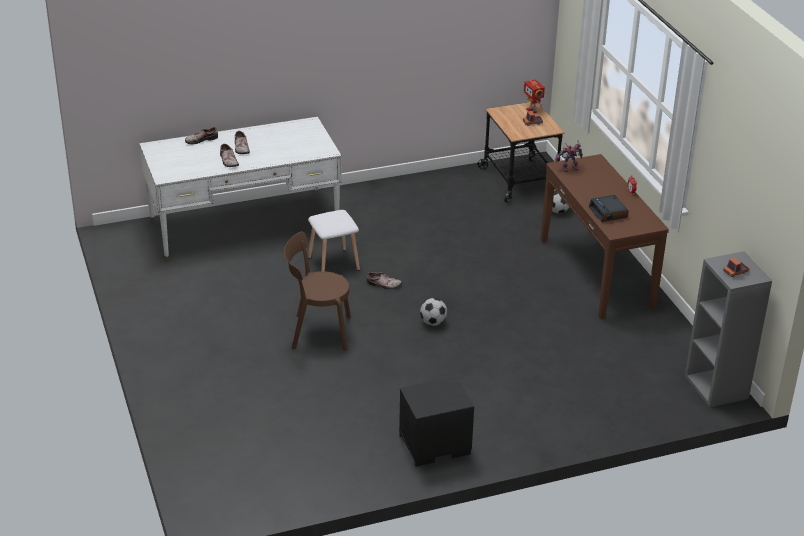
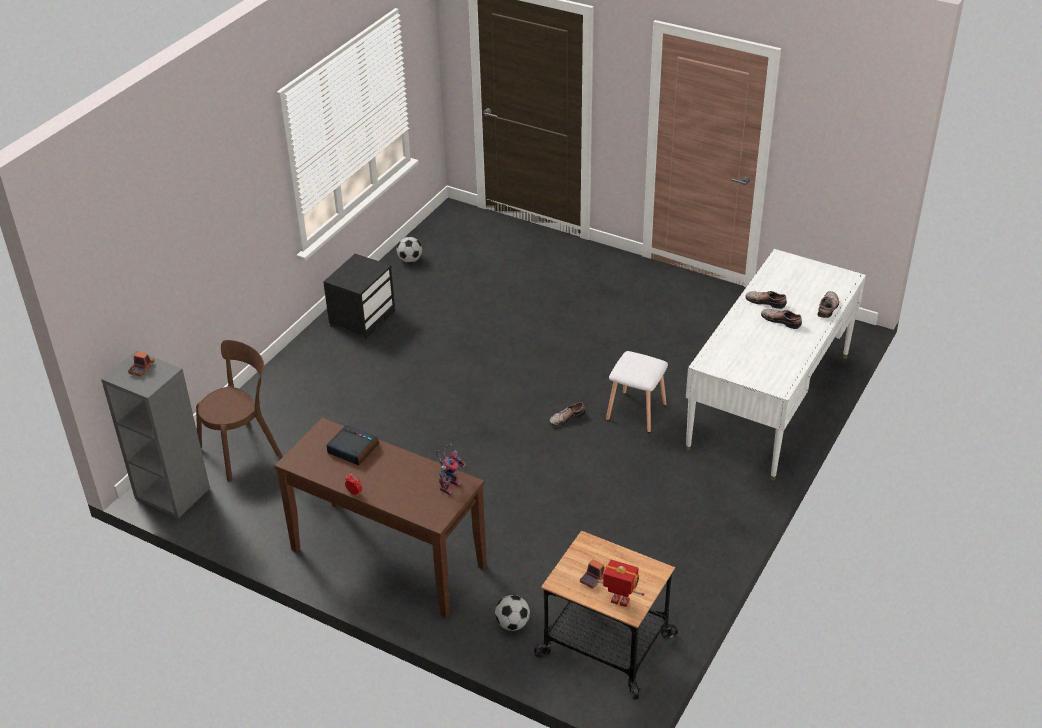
camera: 140 degrees right, 5 degrees up
(317, 332) = (556, 346): brown chair -> brown chair (243, 450)
(432, 323) = (479, 408): football -> football (410, 260)

